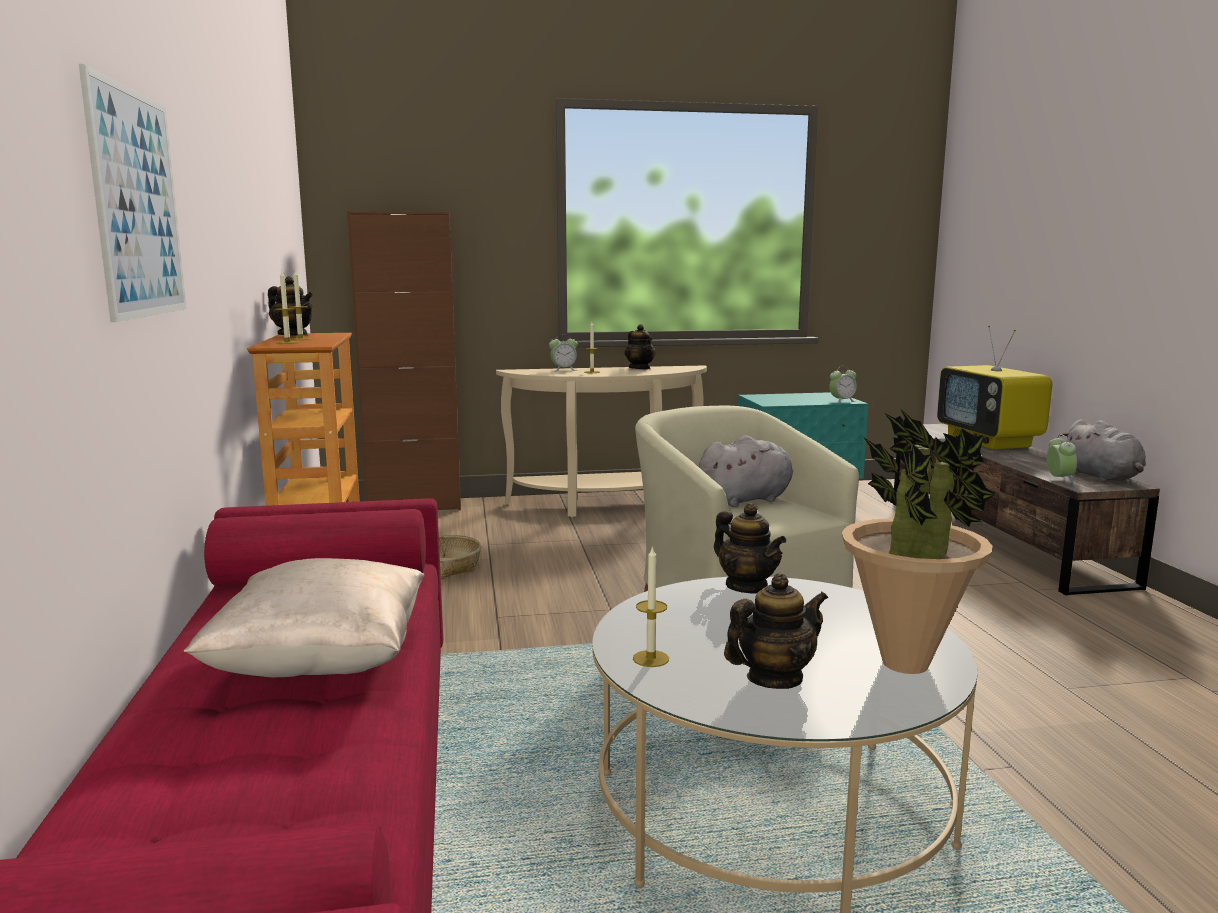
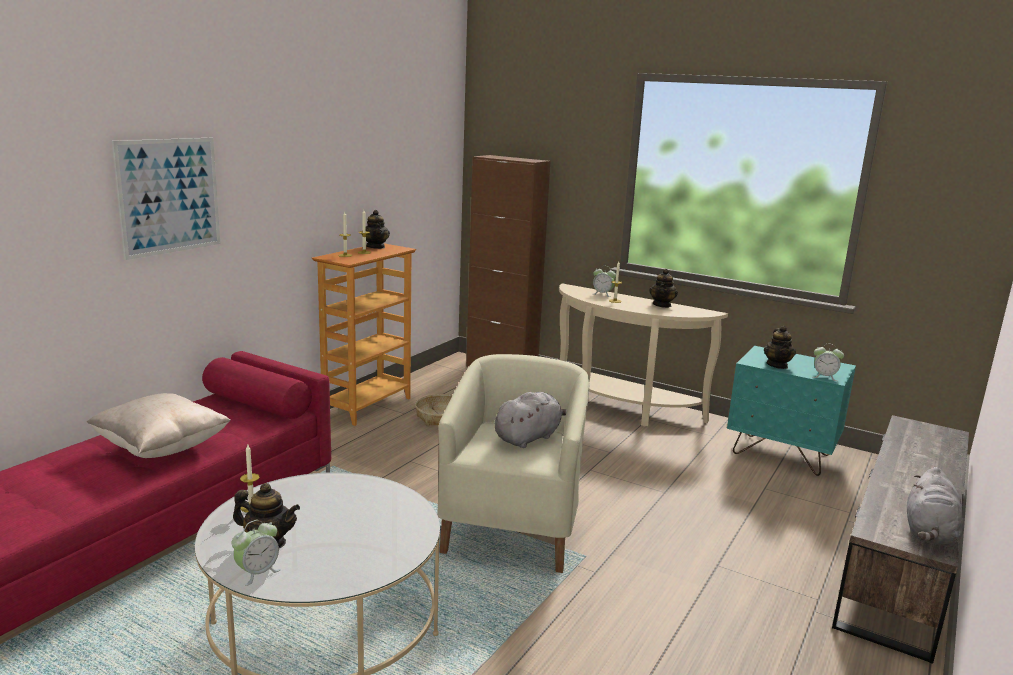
camera: 40 degrees right, 5 degrees up
(747, 587) = (388, 493): teapot -> teapot (777, 365)
(748, 499) = (529, 437): grey plush toy -> grey plush toy turned 60 degrees counterclockwise
(906, 664) = (337, 571): potted plant -> none
(989, 441) = (932, 460): television -> none
(1059, 479) = (874, 518): alarm clock -> alarm clock (257, 573)

